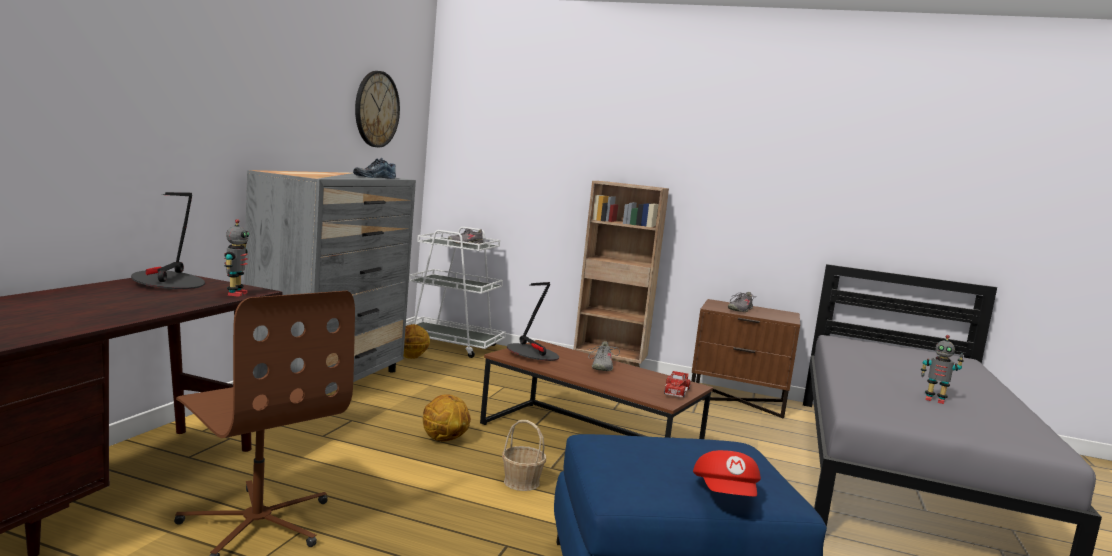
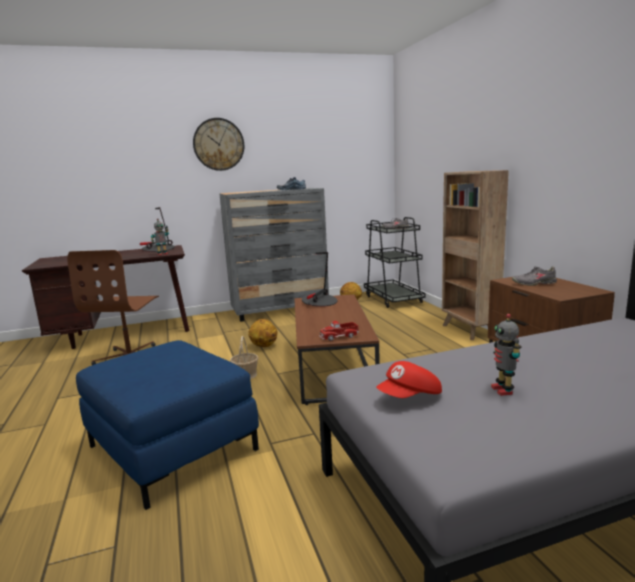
camera: 55 degrees right, 5 degrees up
(376, 109) = (331, 145): wall clock -> wall clock (218, 144)
(451, 345) = (393, 299): white cart -> black cart
(601, 366) = (340, 314): grey shoe -> none
(726, 495) = (120, 382): red cap -> red cap (410, 397)

